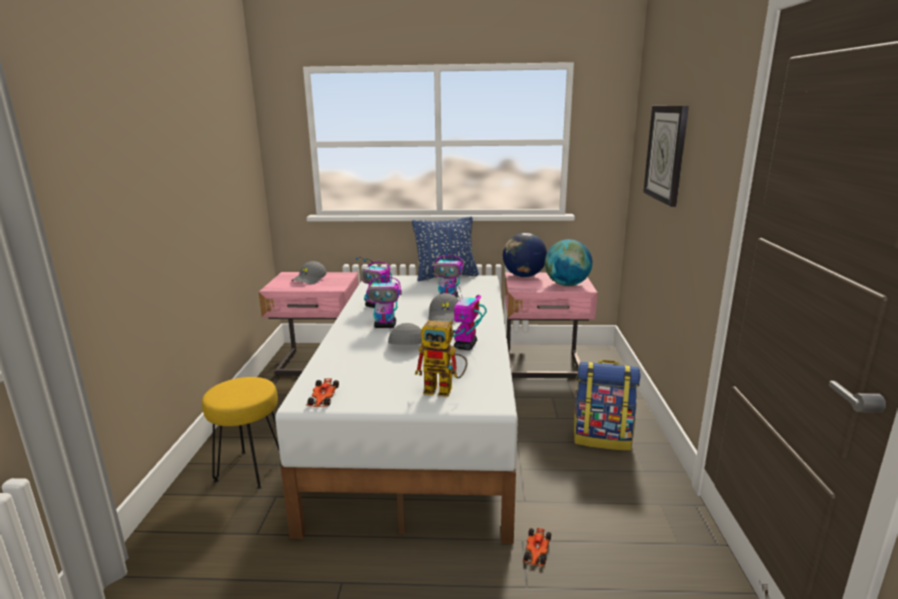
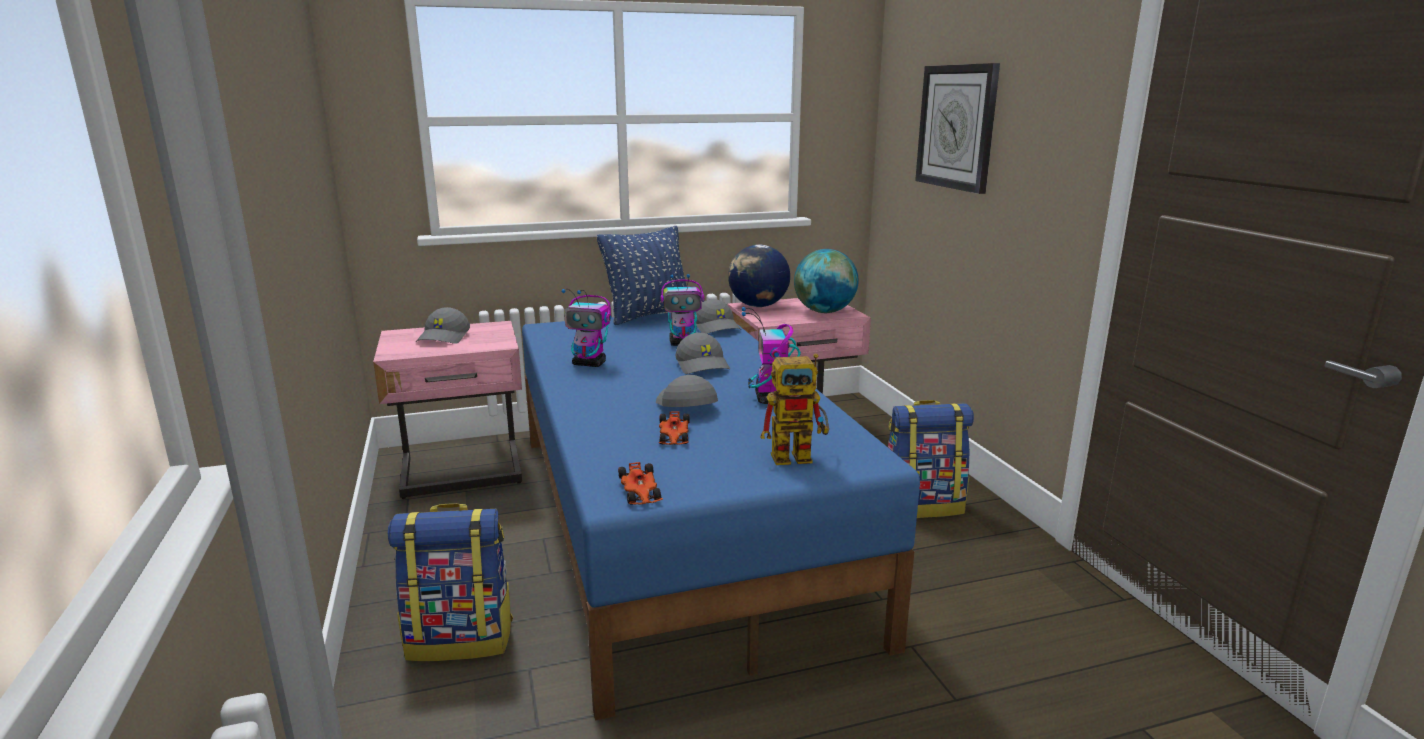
camera: 20 degrees left, 0 degrees up
(252, 469) = (461, 639): yellow stool -> backpack
(386, 326) = (630, 387): toy robot -> none
(422, 421) = (677, 524): white bed -> blue bed
(482, 289) = (717, 327): none -> grey cap
(536, 551) = (938, 655): toy car -> toy car (674, 436)

